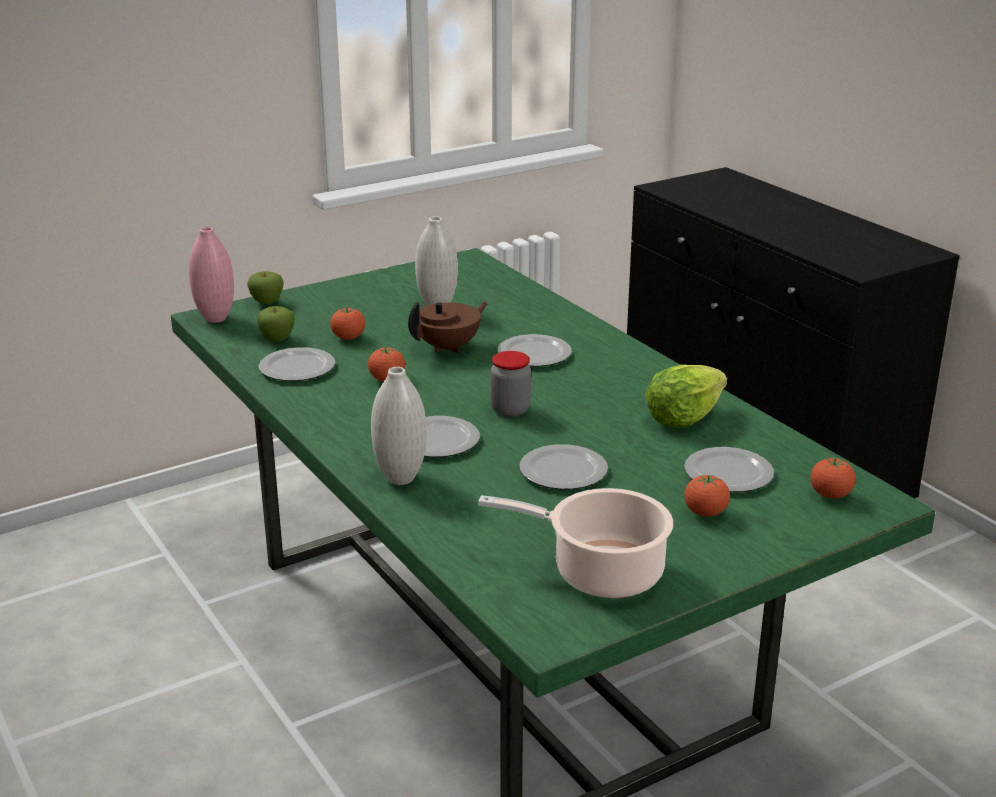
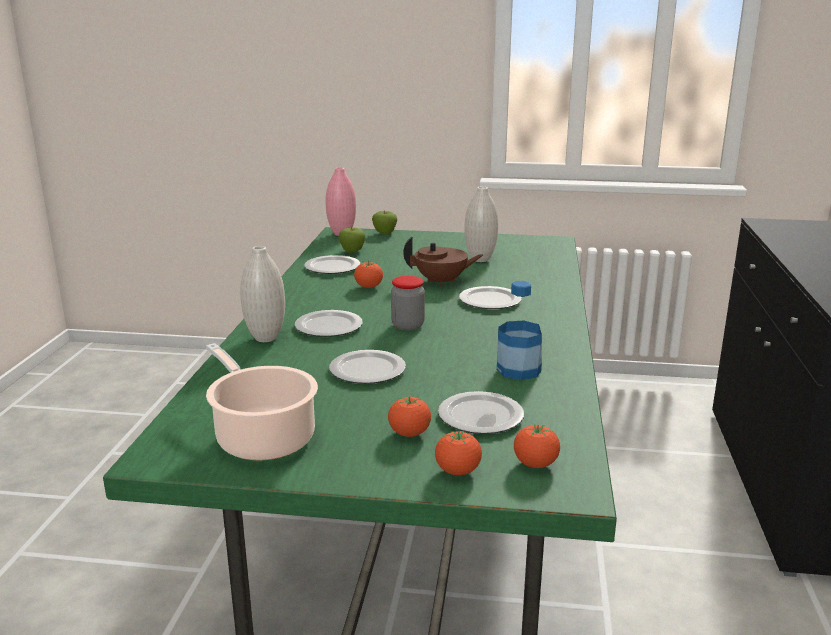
camera: 40 degrees right, 5 degrees down
(348, 338) = (392, 261): tomato -> tomato (457, 471)
(682, 418) = (519, 370): lettuce -> bottle

